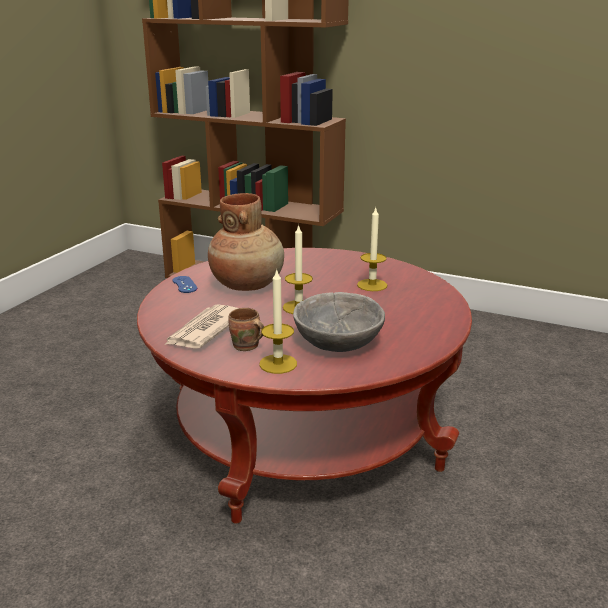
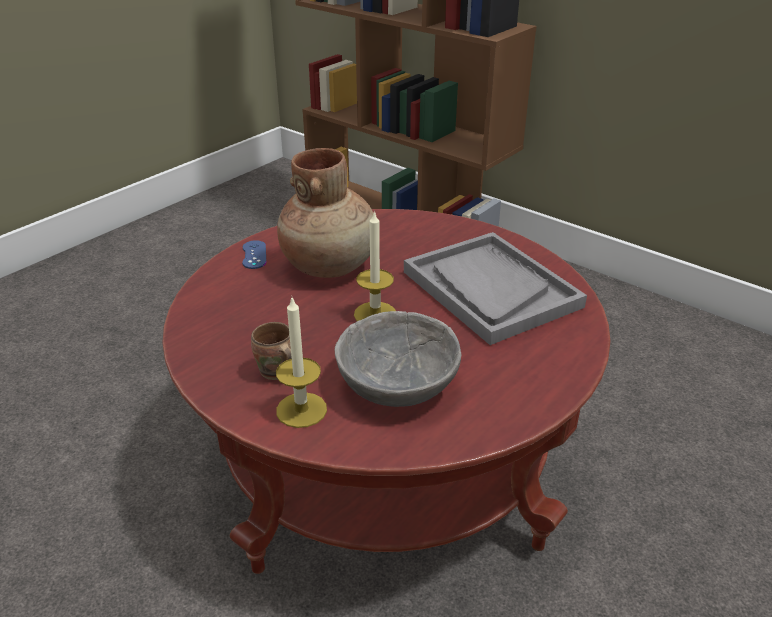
camera: 15 degrees right, 10 degrees up
(205, 330) = (240, 335): newspaper -> none
(372, 285) = (490, 289): candle -> grey tray

